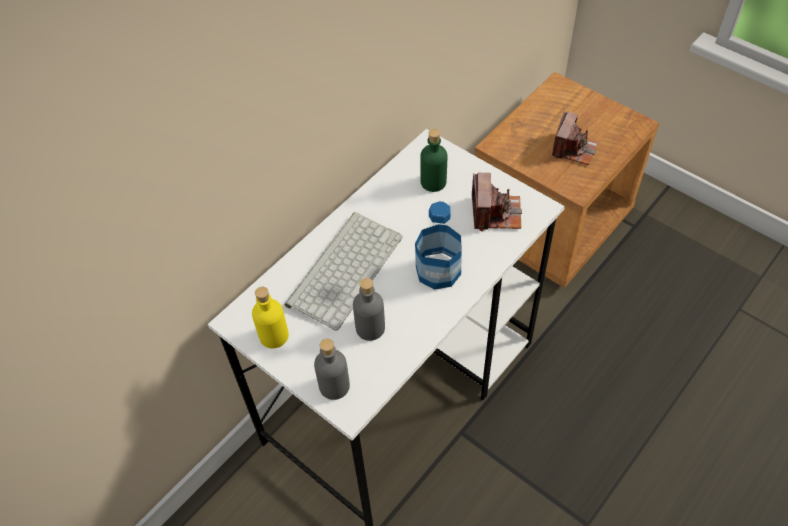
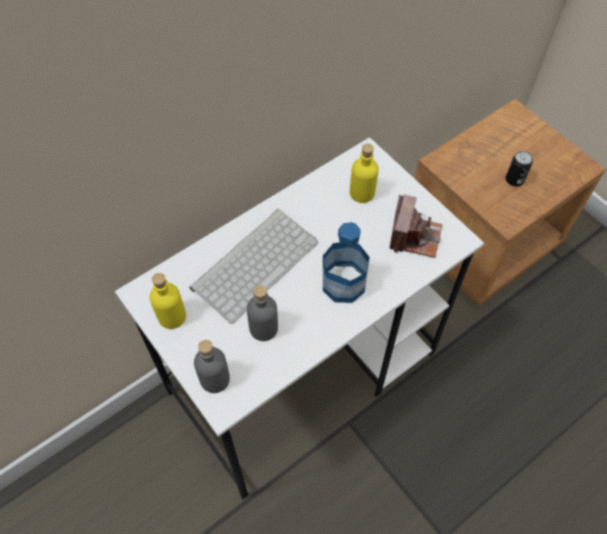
camera: 10 degrees right, 5 degrees up
(433, 182) = (362, 193): green bottle -> yellow bottle
(574, 149) = (514, 180): camera -> can

